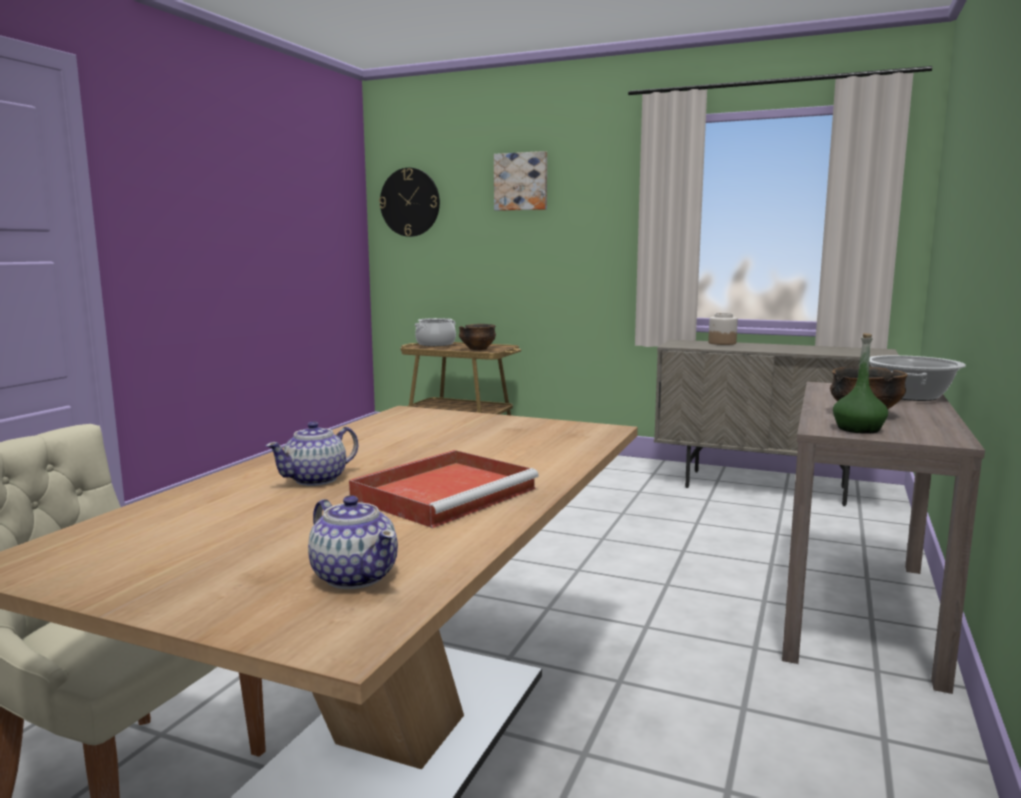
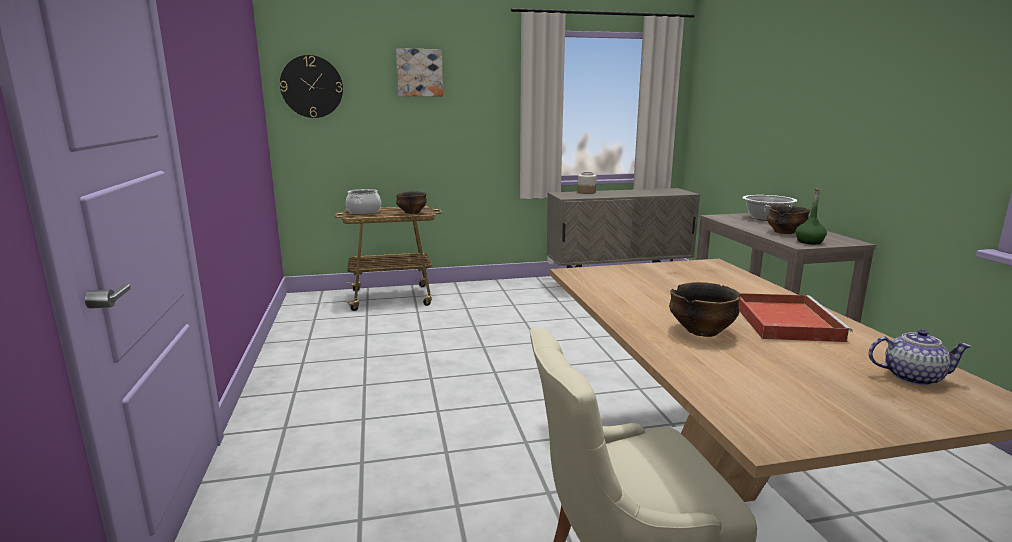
camera: 35 degrees left, 5 degrees up
(317, 479) = (701, 331): teapot -> bowl

